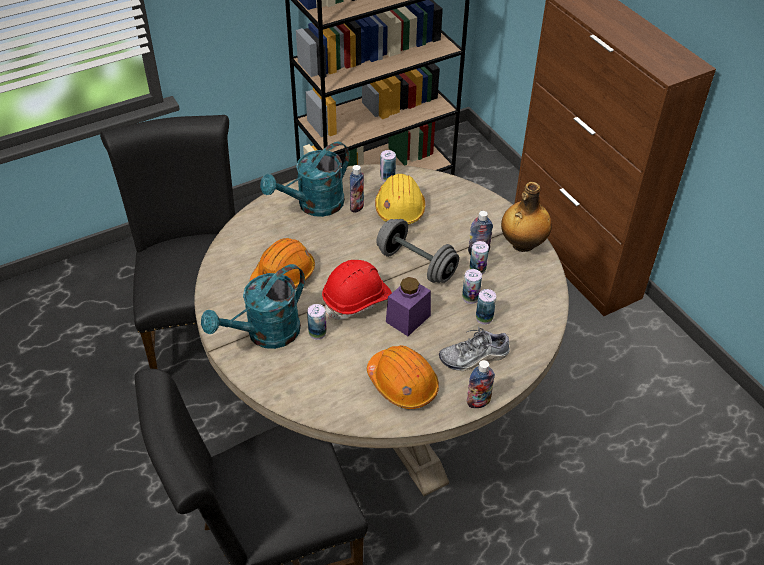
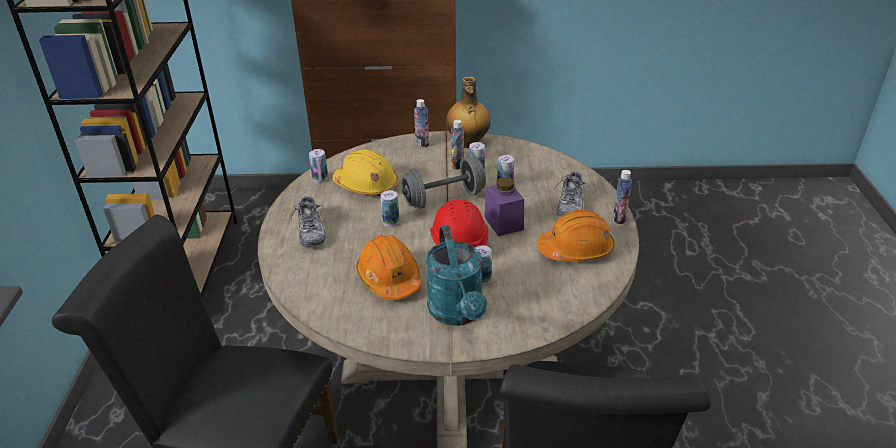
camera: 60 degrees left, 10 degrees down
(313, 206) = (311, 231): turquoise watering can -> shoe
(357, 206) = (339, 206): bottle -> bottle (422, 143)
(484, 318) = (532, 186): can -> can (391, 222)

